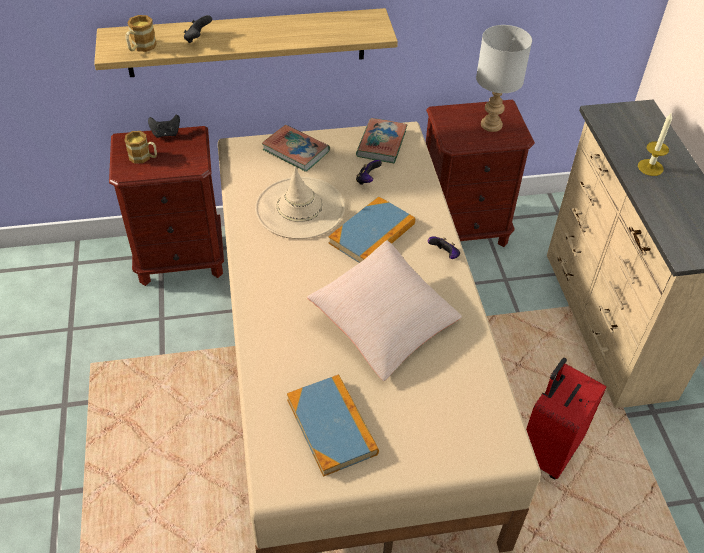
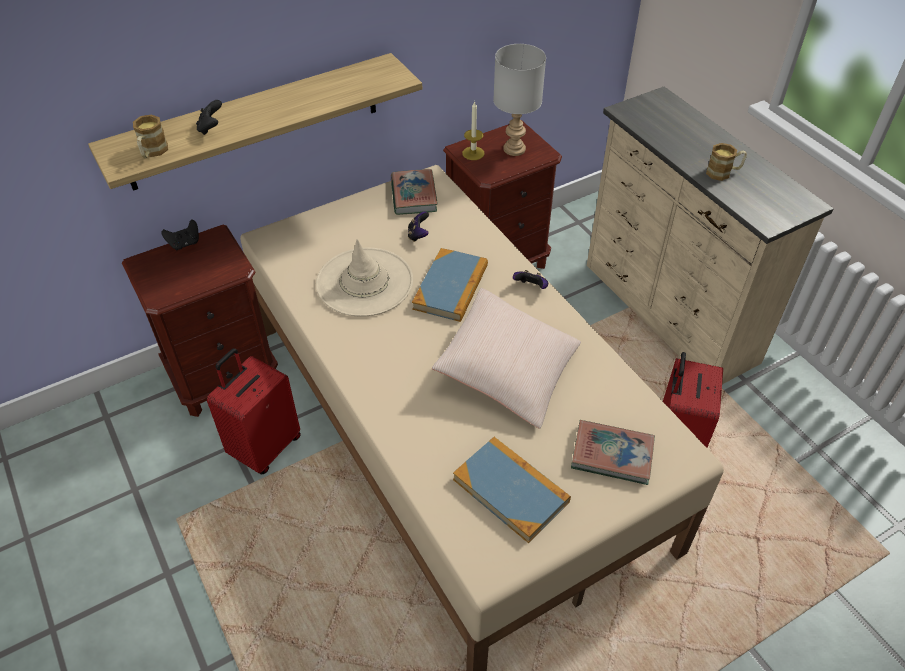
camera: 20 degrees left, 0 degrees up
(144, 157) = (173, 275): mug -> mug (723, 172)
(186, 328) = (264, 447): none -> red suitcase
(296, 151) = (330, 225): book -> book (612, 455)
(650, 167) = (696, 149): candle -> candle (473, 153)

